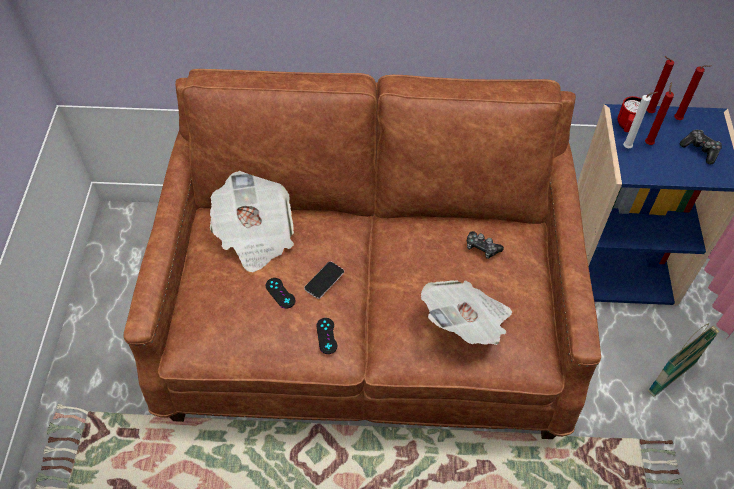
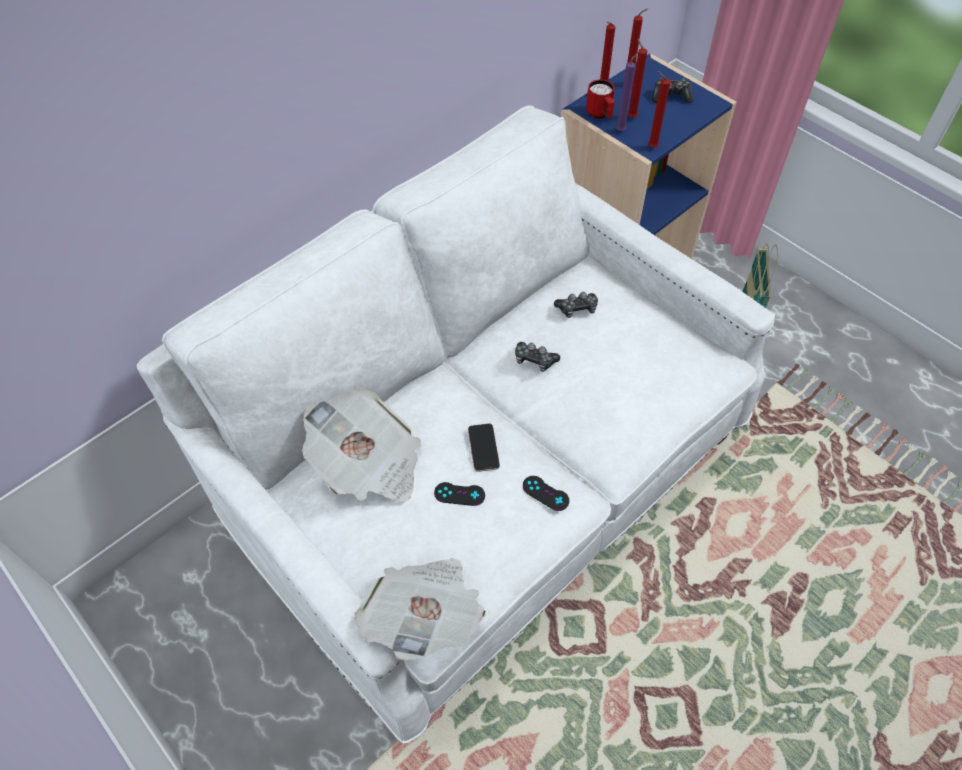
camera: 45 degrees left, 0 degrees up
(367, 320) = (483, 475): brown sofa -> white sofa
(415, 256) = (534, 360): none -> game controller
(466, 323) = (641, 378): newspaper -> newspaper (426, 615)
(628, 147) = (621, 130): white candle -> purple candle
(634, 173) = (650, 147): none -> red candle

